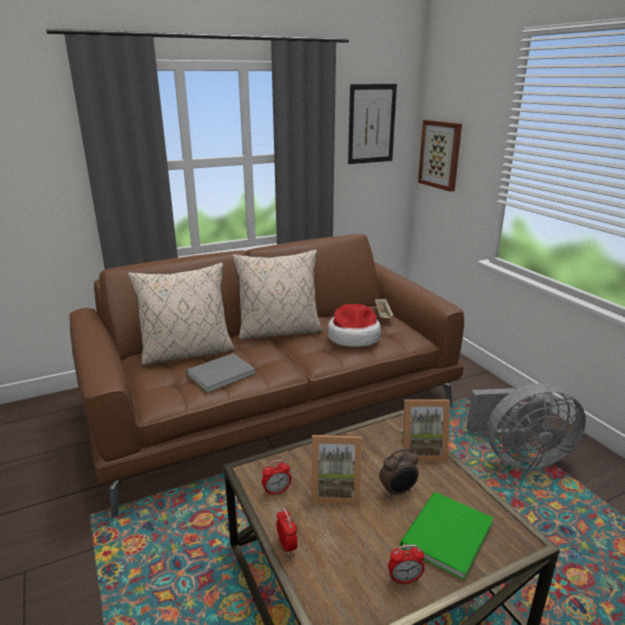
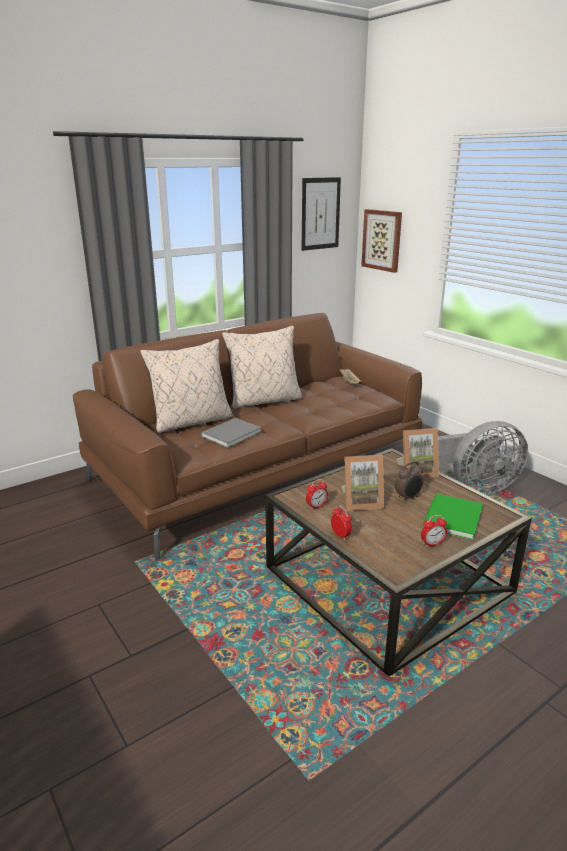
camera: 10 degrees left, 0 degrees up
(353, 337) = (331, 400): hat -> none

